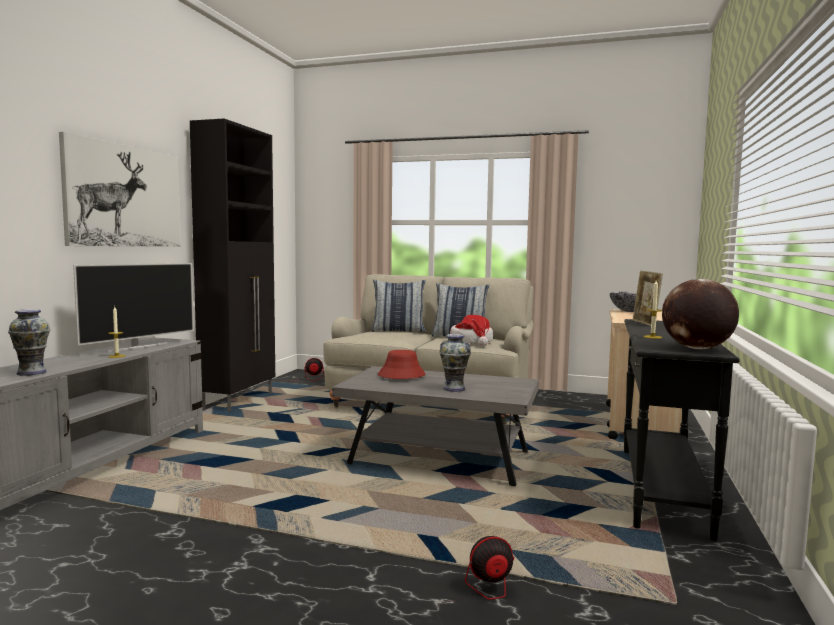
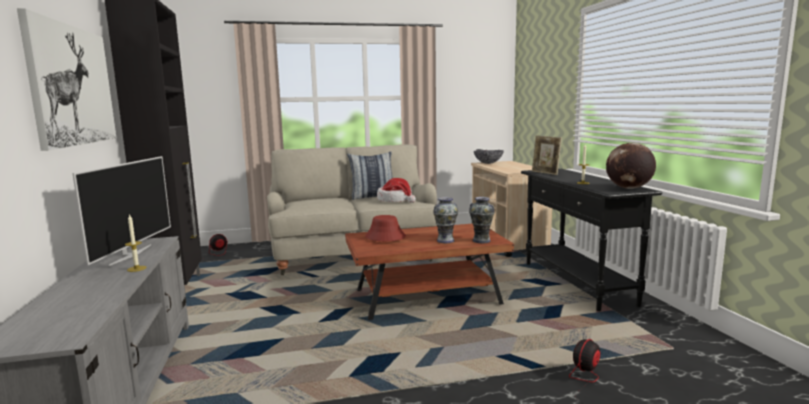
camera: 30 degrees left, 5 degrees up
(31, 372) = (88, 307): vase -> vase (481, 241)
(398, 331) = (319, 198): pillow -> none
(439, 459) = (426, 298): grey coffee table -> brown coffee table

